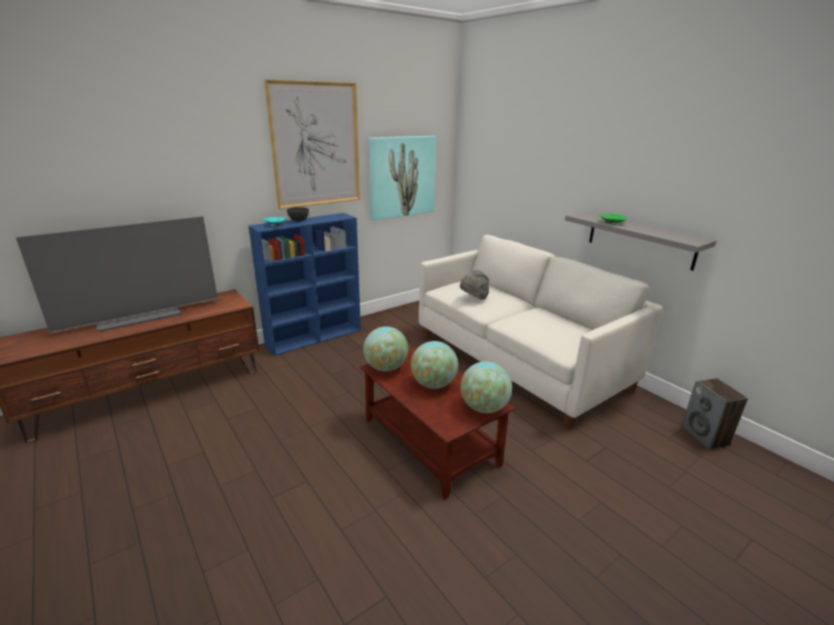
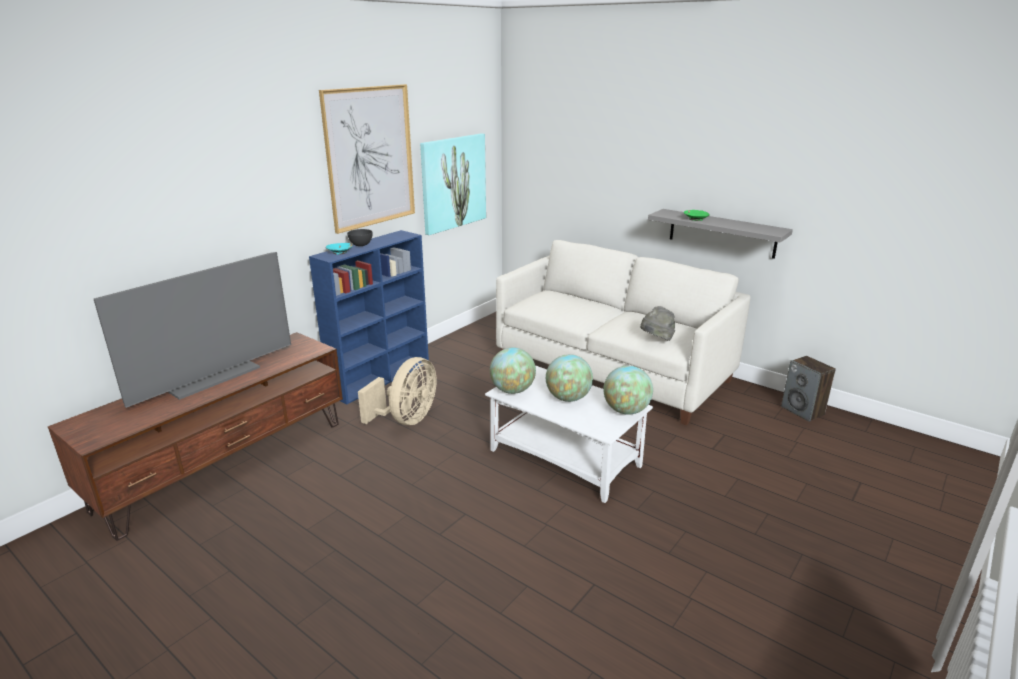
camera: 15 degrees left, 0 degrees up
(312, 377) = (406, 419): none -> beige fan
(431, 442) = (566, 458): brown coffee table -> white coffee table
(474, 298) = (563, 310): grey hat -> grey hat (656, 340)

